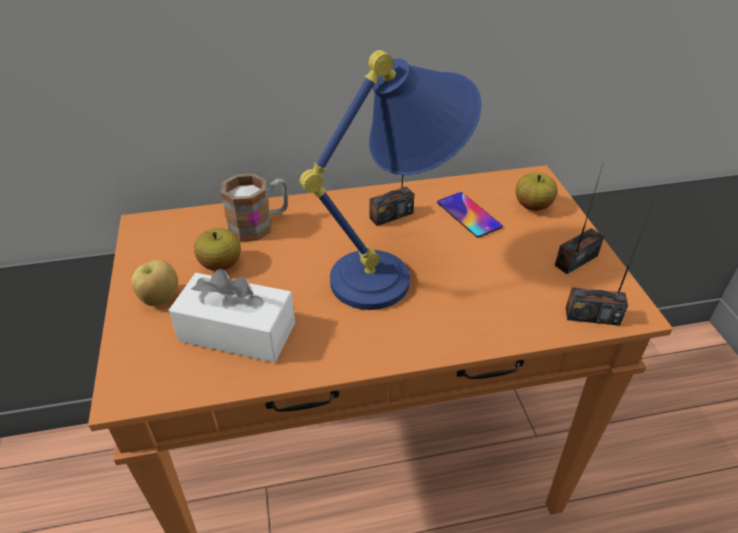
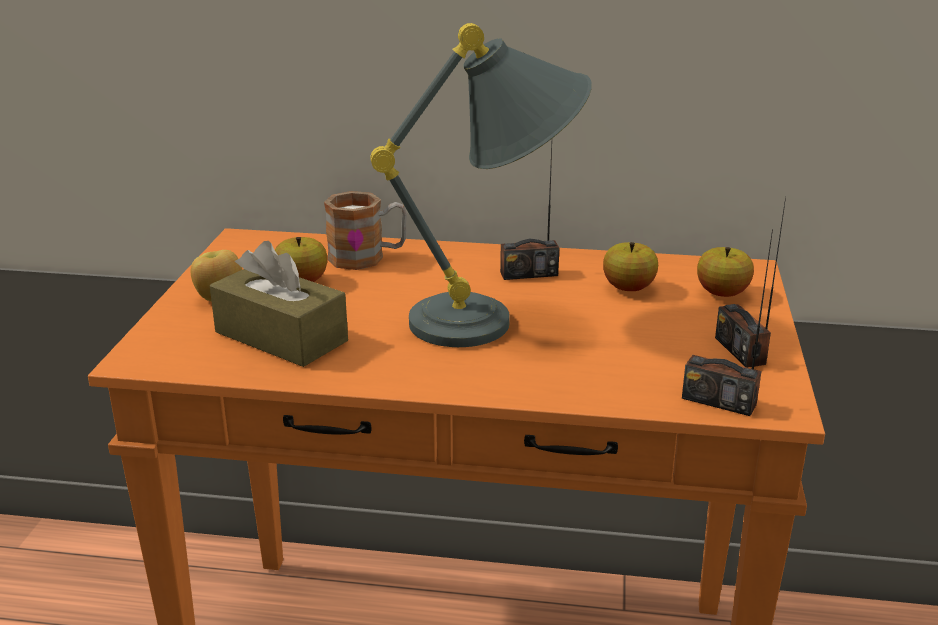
camera: 20 degrees right, 15 degrees down
(237, 332) = (281, 336): white tissue box -> brown tissue box
(396, 271) = (497, 321): blue table lamp -> grey table lamp
(468, 215) = (628, 288): phone -> apple
(576, 261) = (740, 350): radio -> radio turned 90 degrees counterclockwise

